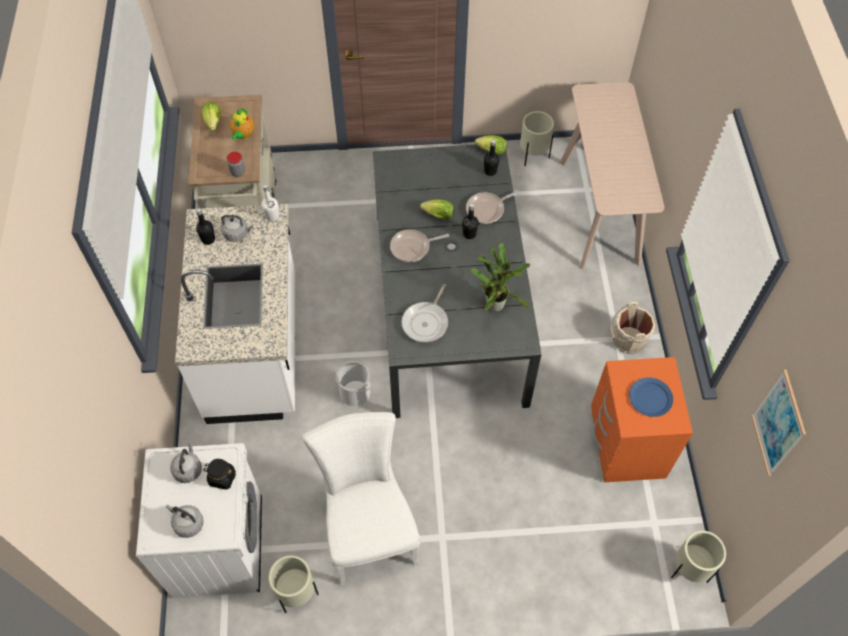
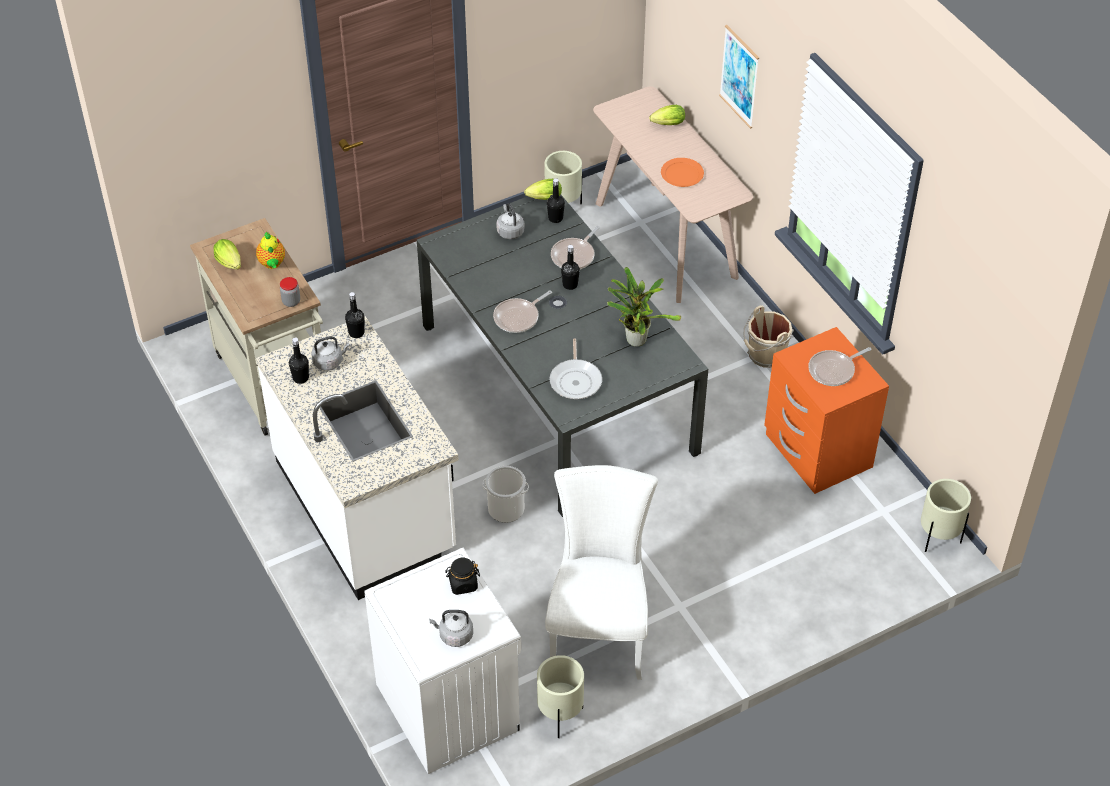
camera: 25 degrees left, 10 degrees down
(188, 469) = (422, 590): grey kettle -> grey kettle (510, 231)
(272, 216) = (356, 333): white bottle -> black bottle
(368, 528) = (598, 628): white chair -> white chair turned 45 degrees clockwise
(436, 215) = (524, 278): lettuce -> lettuce (666, 124)
(613, 168) = (681, 174): none -> orange plate
(650, 398) = (834, 370): blue plate -> frying pan
(778, 424) = (971, 314): picture -> picture (739, 76)

